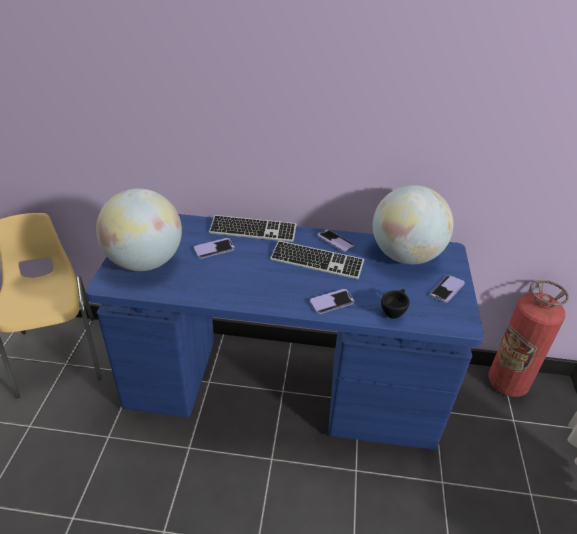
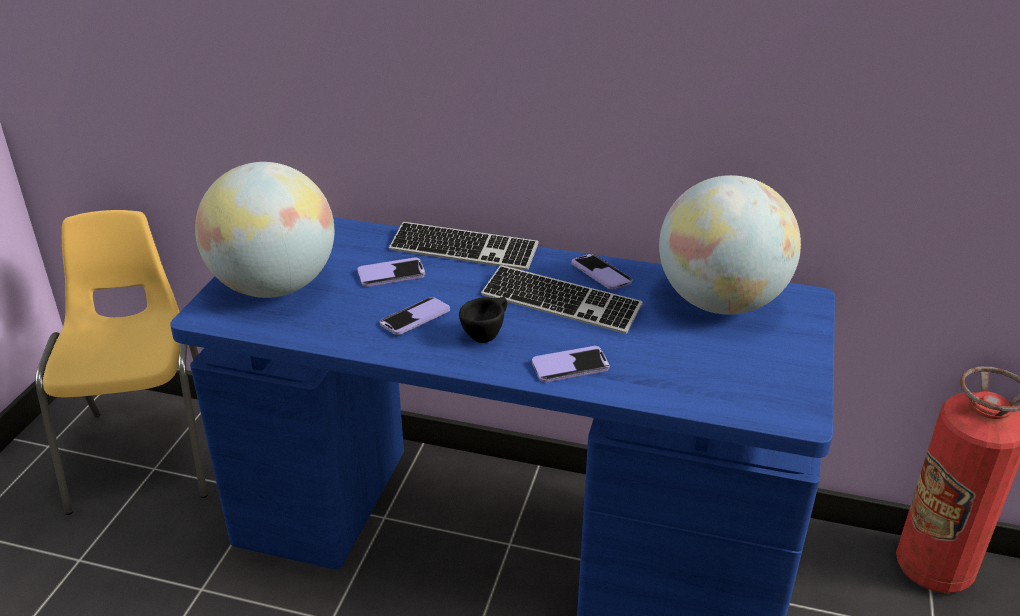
camera: 10 degrees right, 5 degrees down
(393, 312) = (675, 388): black cup -> black cup (486, 335)
(446, 289) = (782, 360): phone -> phone (415, 318)

